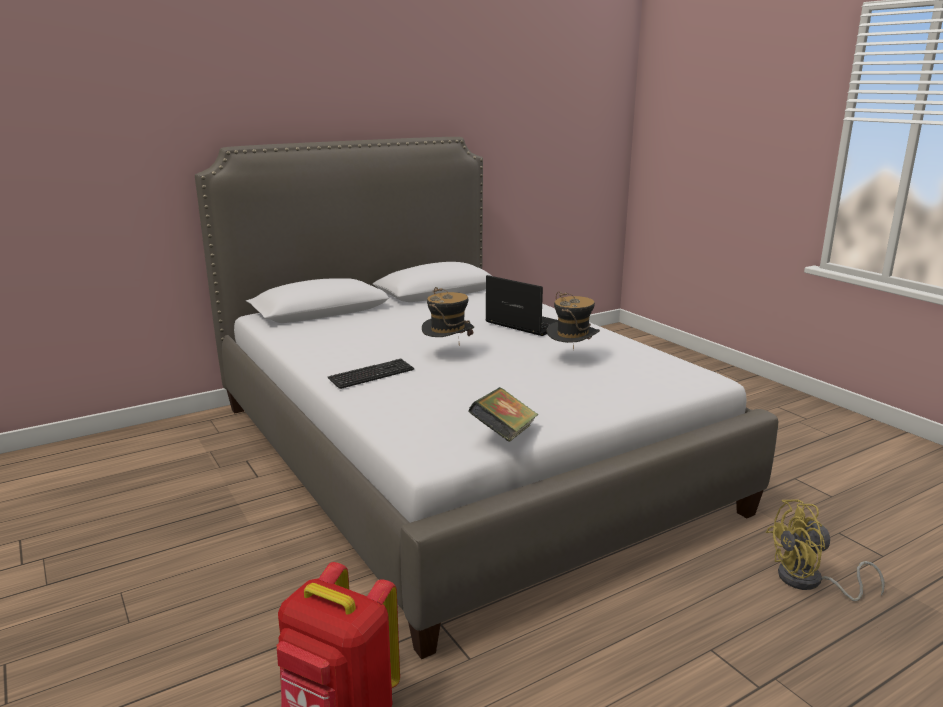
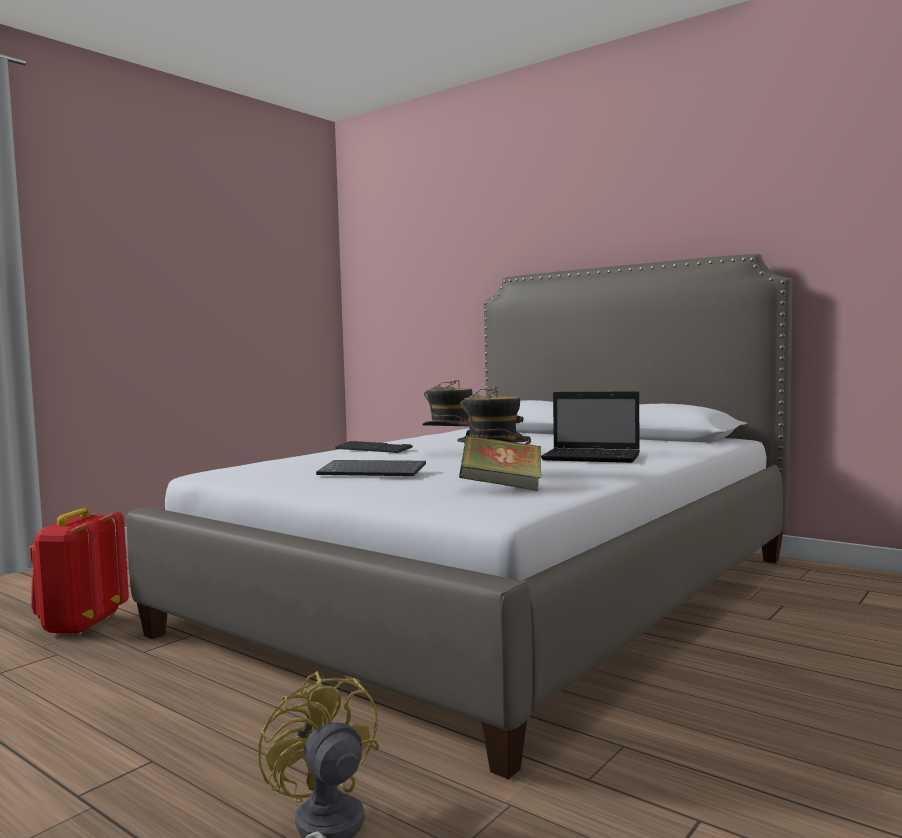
camera: 70 degrees right, 15 degrees down
(504, 435) = (256, 477): book -> book (501, 488)
(523, 324) = (593, 457): laptop -> laptop turned 90 degrees clockwise
(526, 389) = (374, 471): none -> keyboard

